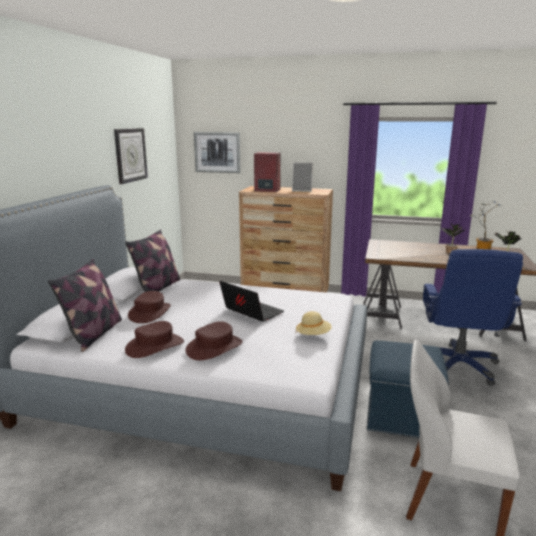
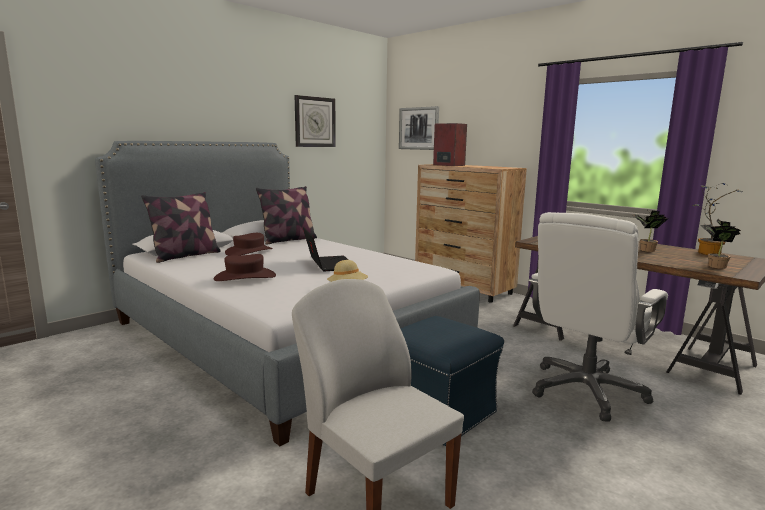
camera: 30 degrees right, 5 degrees down
(155, 346) = (208, 269): brown hat -> none
(302, 190) = (485, 166): picture frame -> none
(458, 365) = (586, 391): blue office chair -> white office chair

